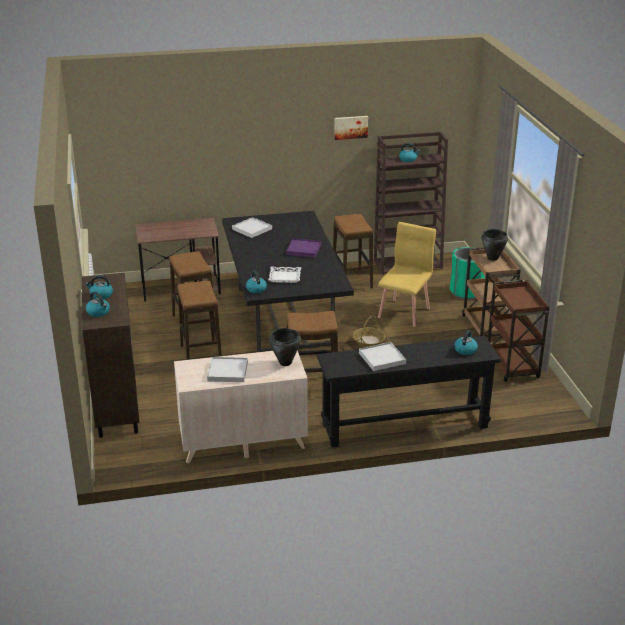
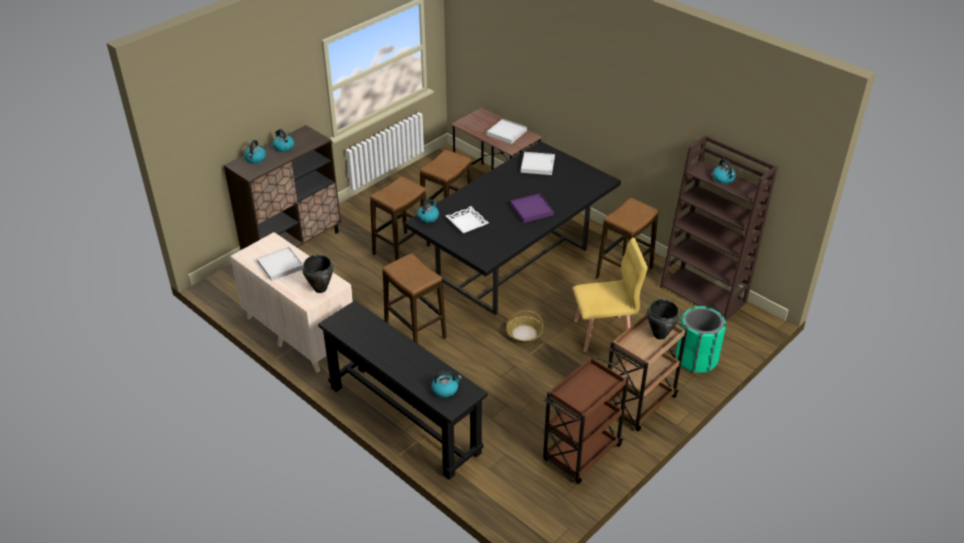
camera: 55 degrees right, 10 degrees up
(350, 127) = (679, 110): picture -> none
(382, 358) = (380, 341): white tray -> white tray (506, 133)

